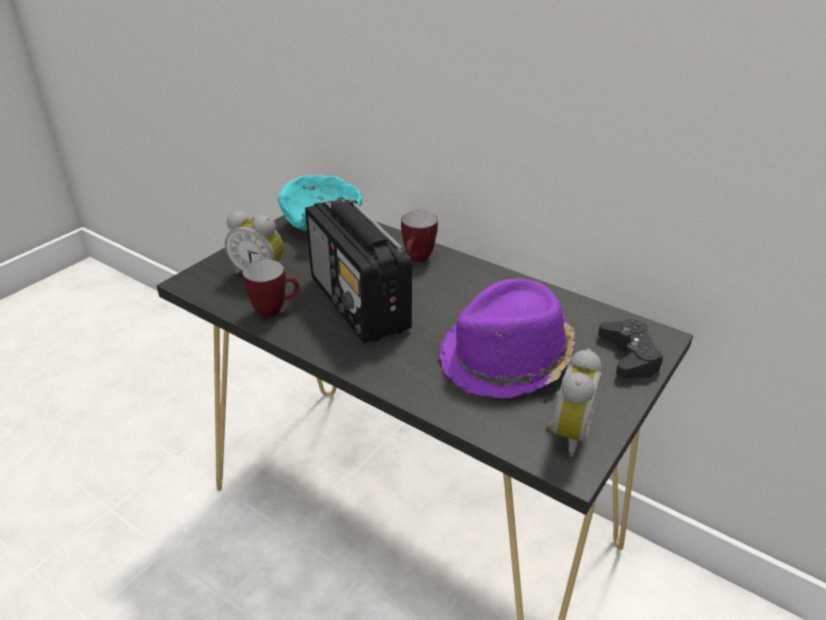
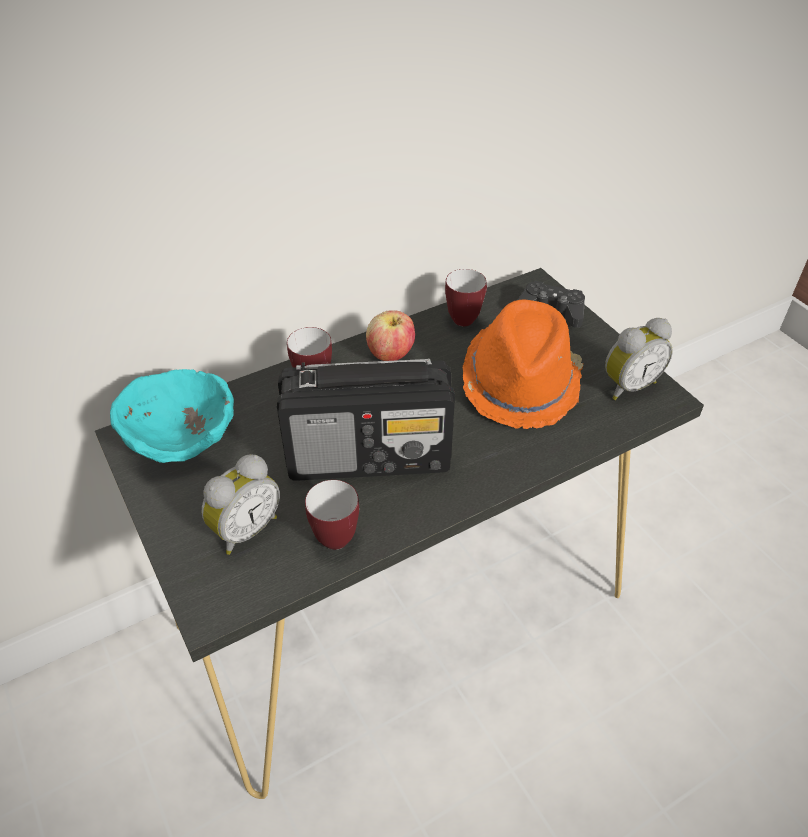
camera: 65 degrees left, 10 degrees up
(479, 283) = (390, 355): none -> apple
(507, 360) = (521, 382): purple hat -> orange hat
(566, 308) = (466, 317): none -> mug
(566, 433) = (627, 385): alarm clock -> alarm clock turned 105 degrees clockwise

